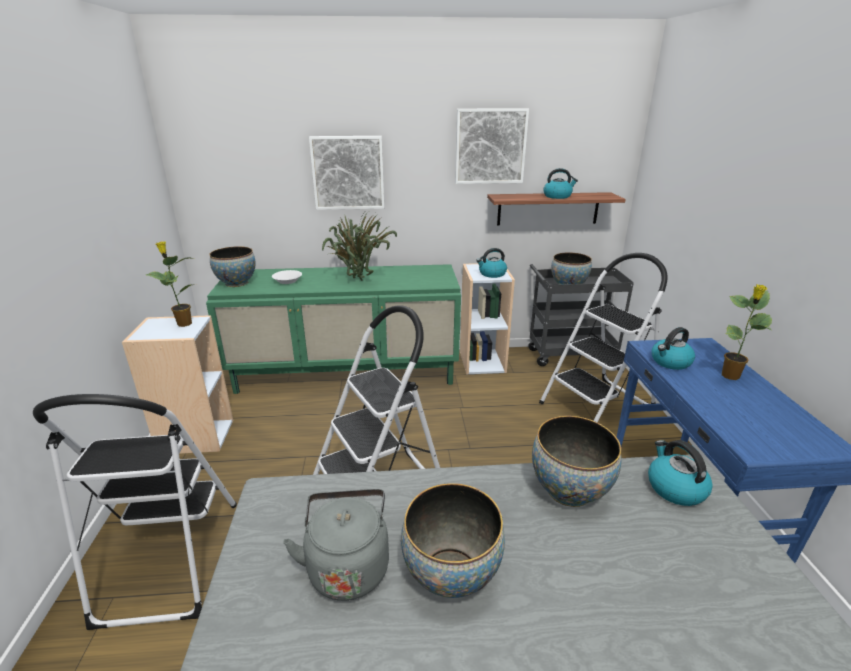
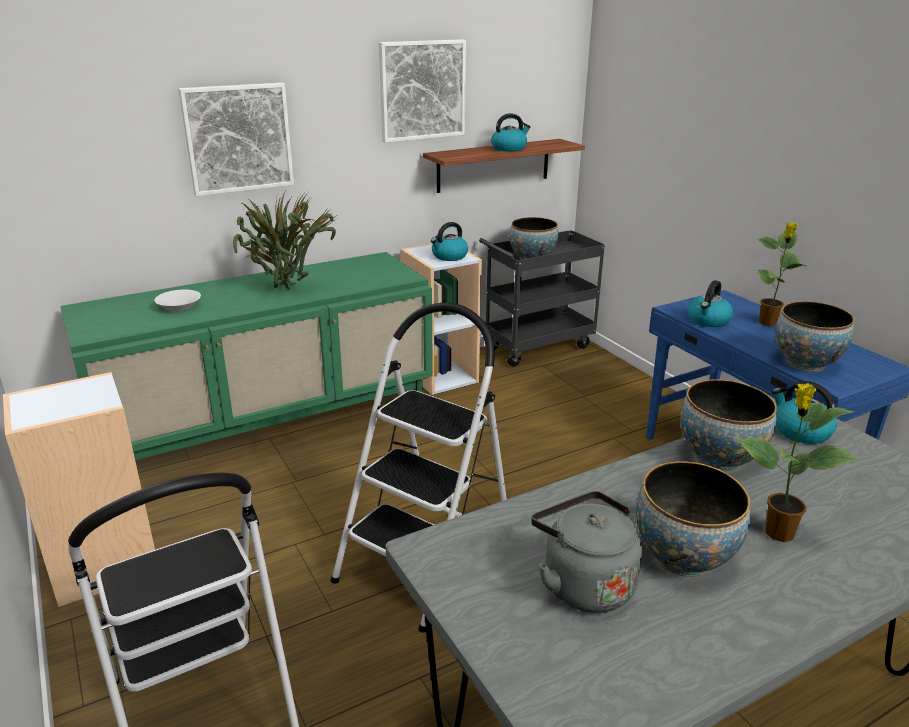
camera: 25 degrees left, 0 degrees up
(183, 323) = (81, 390): potted plant -> potted plant (777, 533)
(236, 283) = (99, 322): bowl -> bowl (805, 363)
(599, 406) = (604, 397): step ladder -> none

